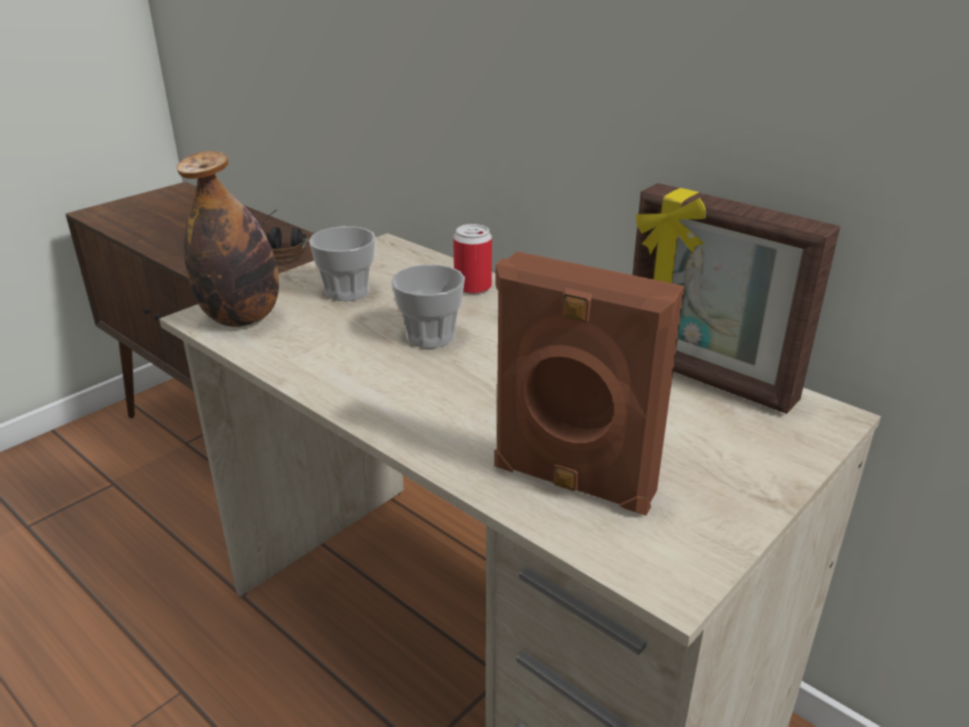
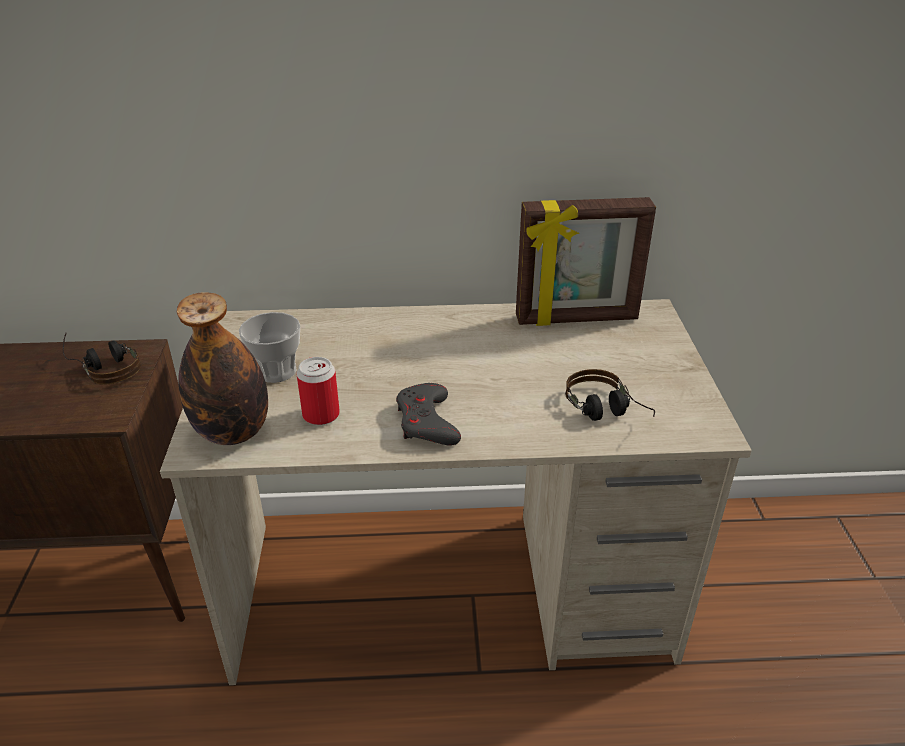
camera: 45 degrees left, 5 degrees up
(385, 389) = (427, 422): none -> grey game controller
(430, 336) = (392, 373): cup -> none
(473, 287) = (359, 325): can -> can (321, 415)
(571, 483) = (607, 413): brown speaker -> headphones

